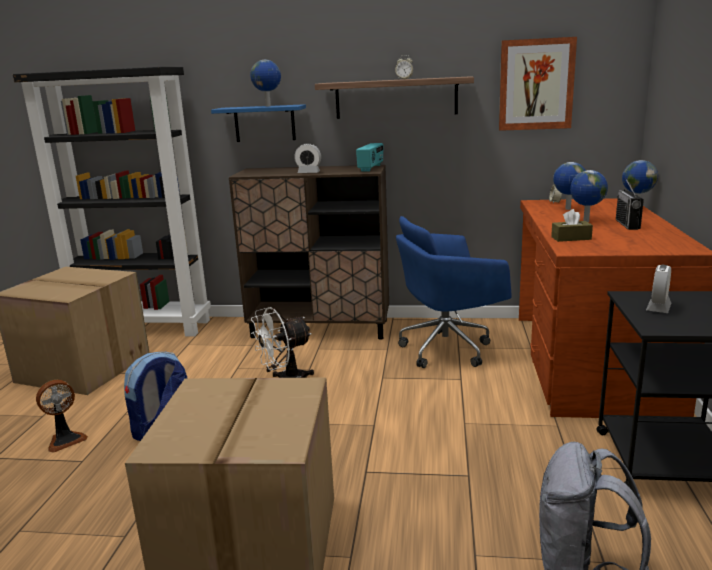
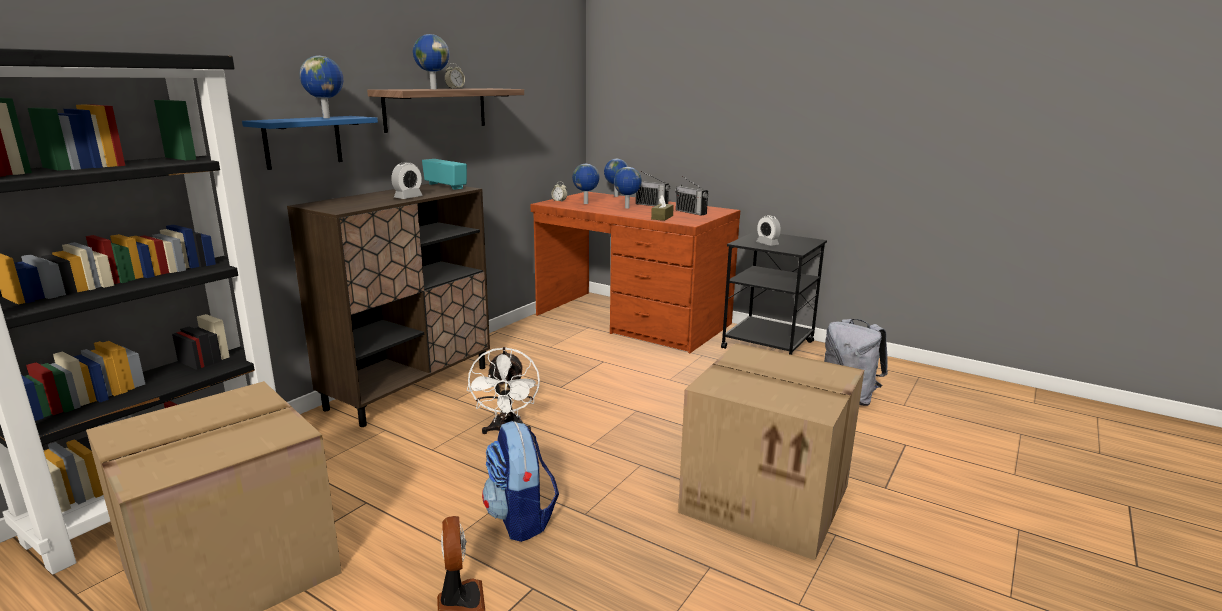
camera: 65 degrees left, 0 degrees up
(369, 80) = (433, 89): none -> globe
(450, 349) = (549, 350): blue office chair -> none
(536, 84) = (531, 98): picture -> none
(632, 241) = (691, 212): none -> radio

